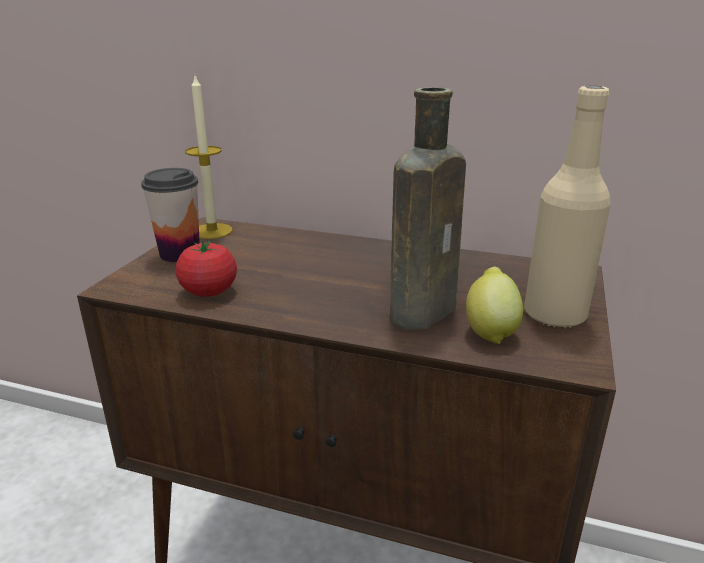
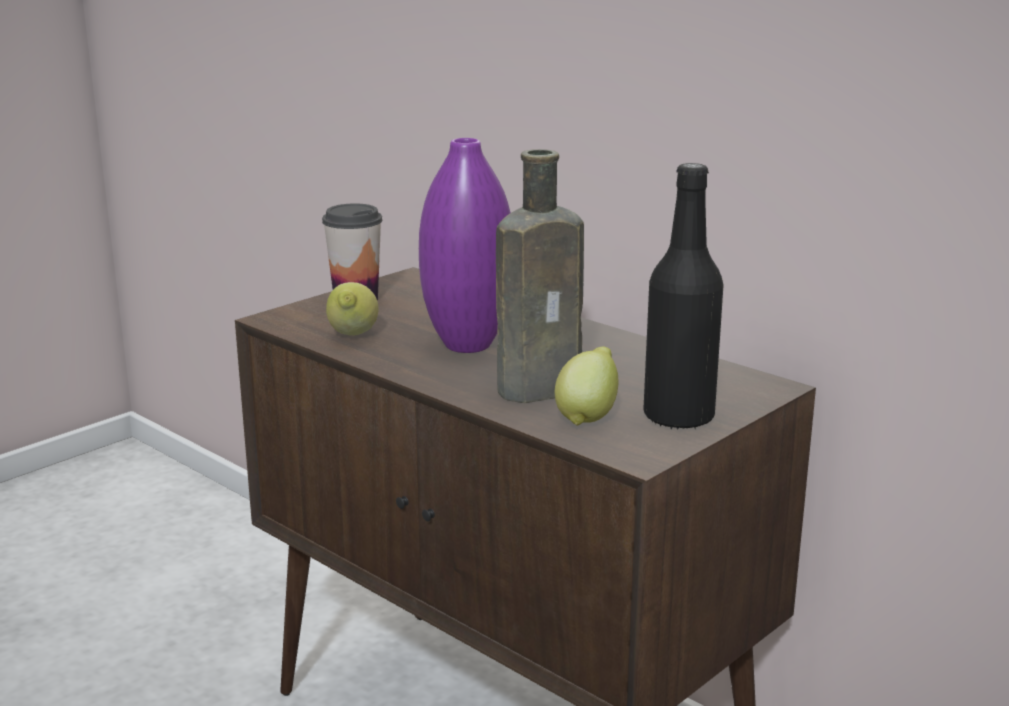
camera: 25 degrees right, 5 degrees down
(209, 291) = (352, 336): tomato -> lemon
(212, 231) = (409, 283): candle -> none
(317, 280) = (467, 345): none -> purple vase
(554, 315) = (678, 417): beige bottle -> black bottle

